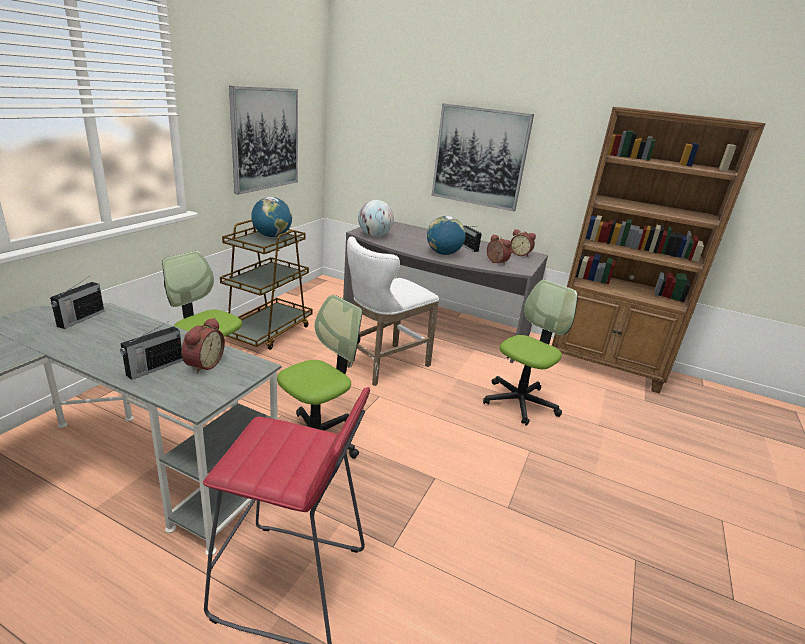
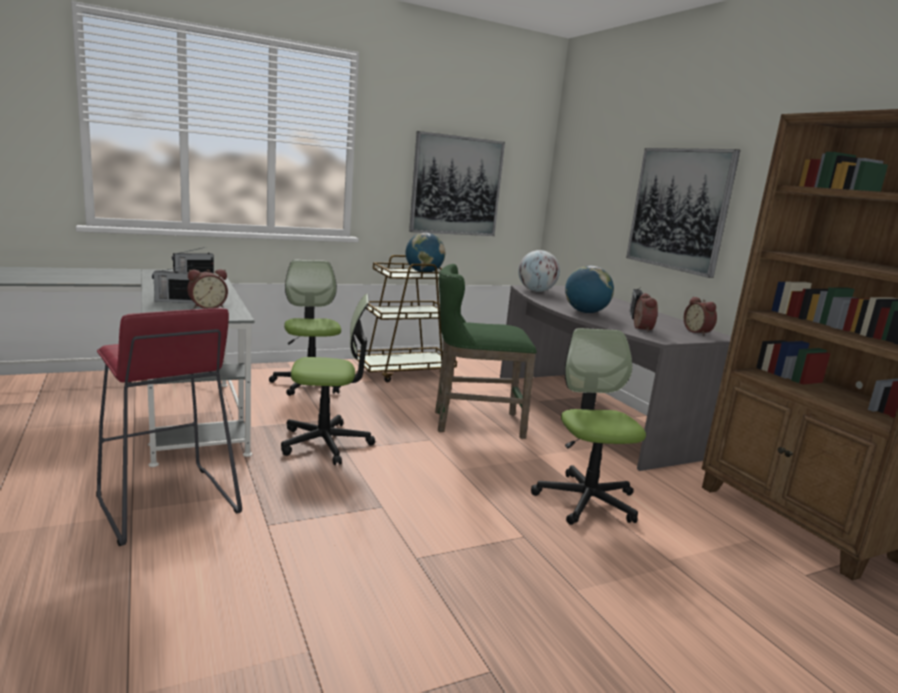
camera: 40 degrees right, 10 degrees down
(383, 366) = (472, 423): white stool -> green stool
(520, 402) = (586, 500): office chair -> office chair turned 90 degrees counterclockwise

